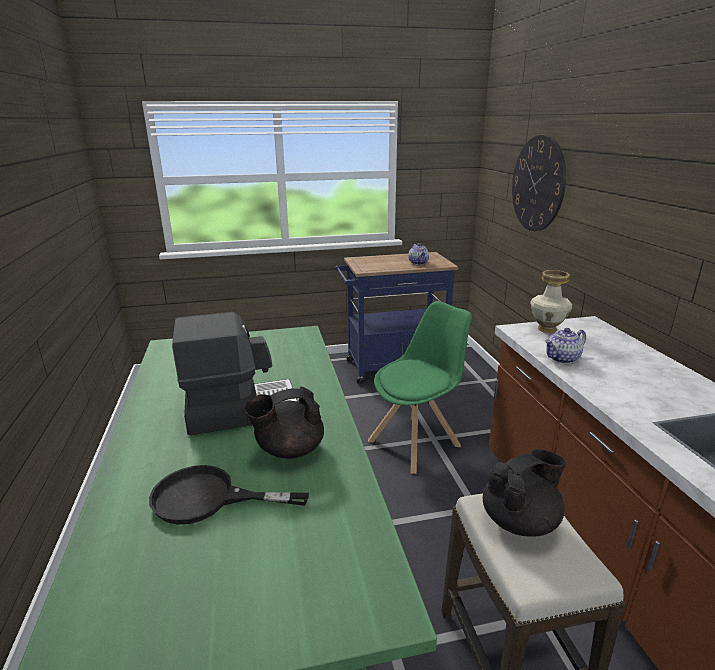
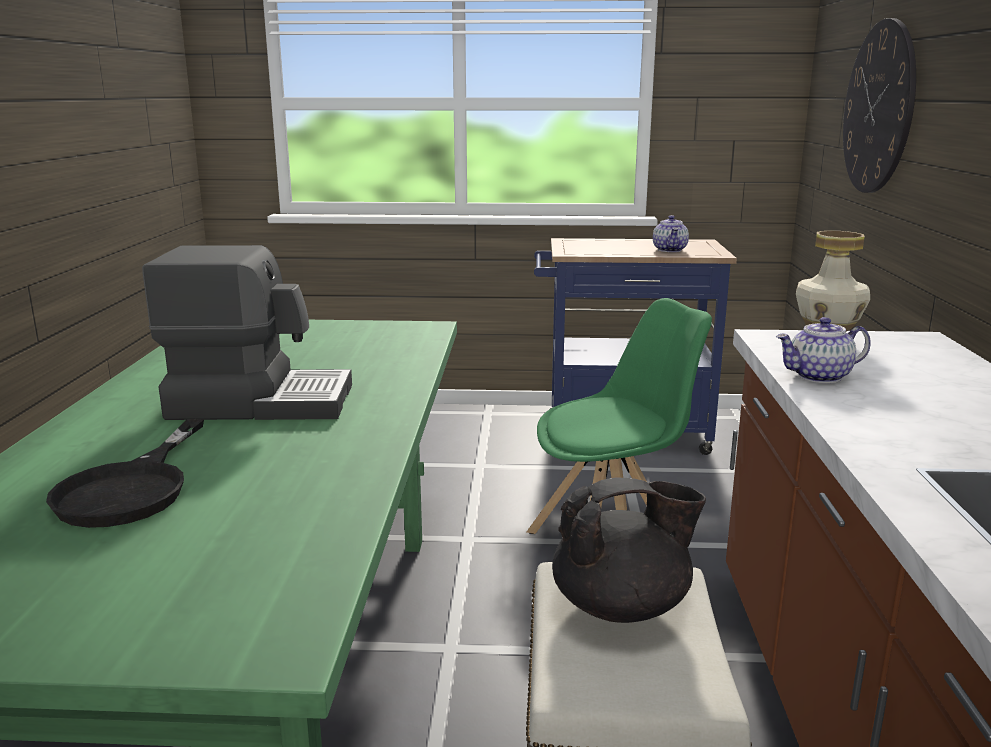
camera: 15 degrees right, 5 degrees down
(208, 498) = (132, 487): black frying pan -> black frying pan turned 105 degrees counterclockwise
(289, 450) = (290, 451): black teapot -> none

